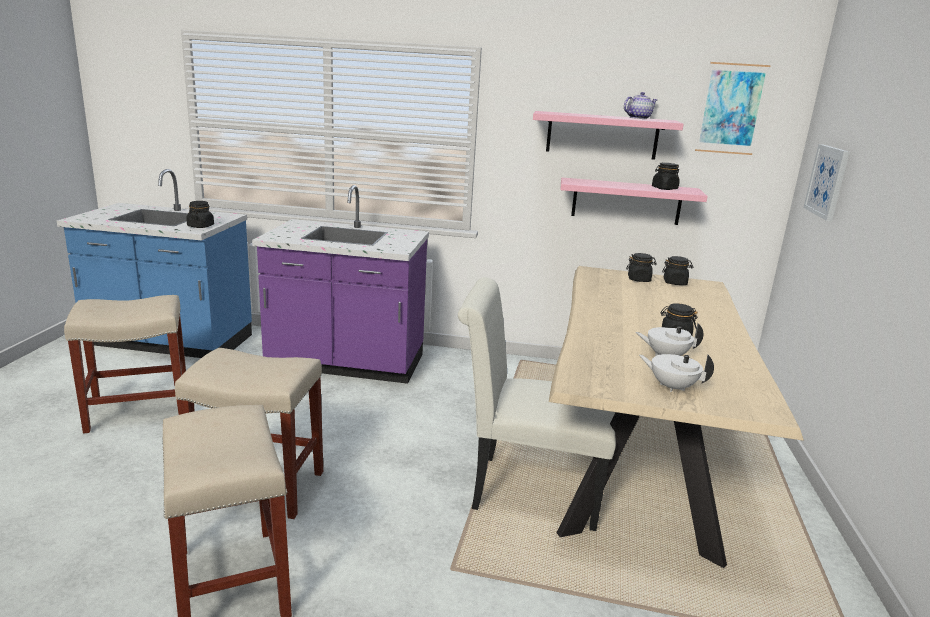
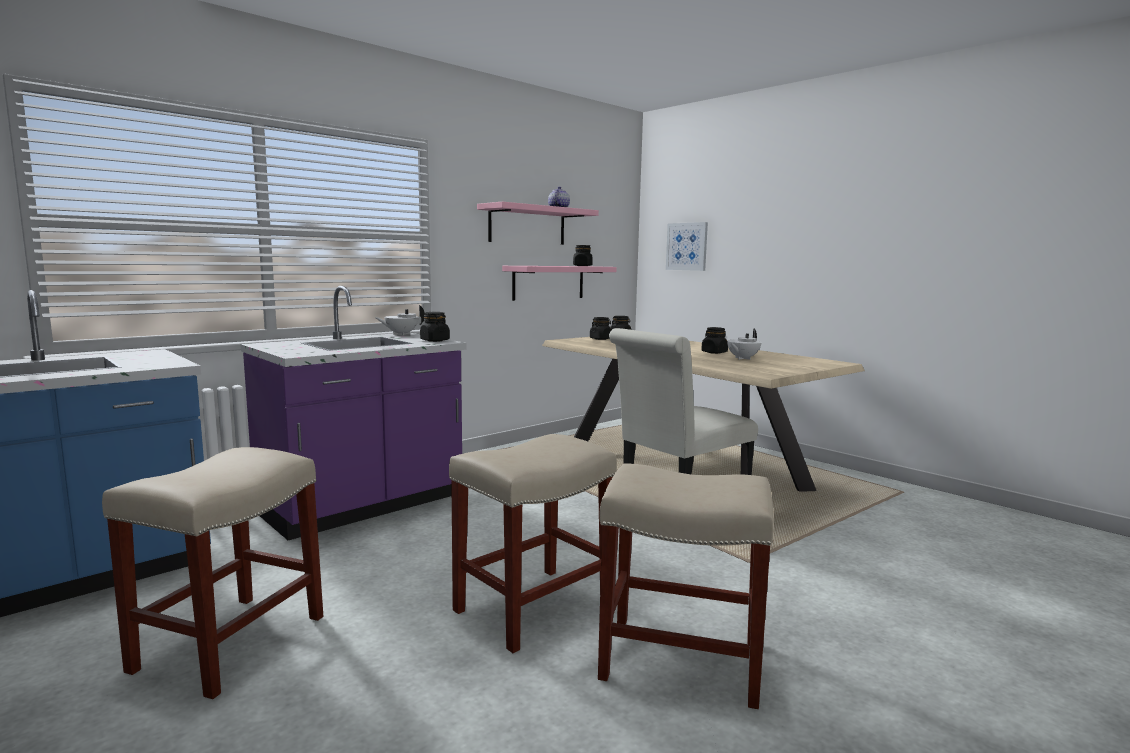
camera: 50 degrees left, 10 degrees down
(200, 226) = (162, 361): black jar -> black jar (434, 340)
(672, 387) = (789, 365): white teapot -> white teapot (401, 334)
(731, 109) = (601, 202): picture -> none

